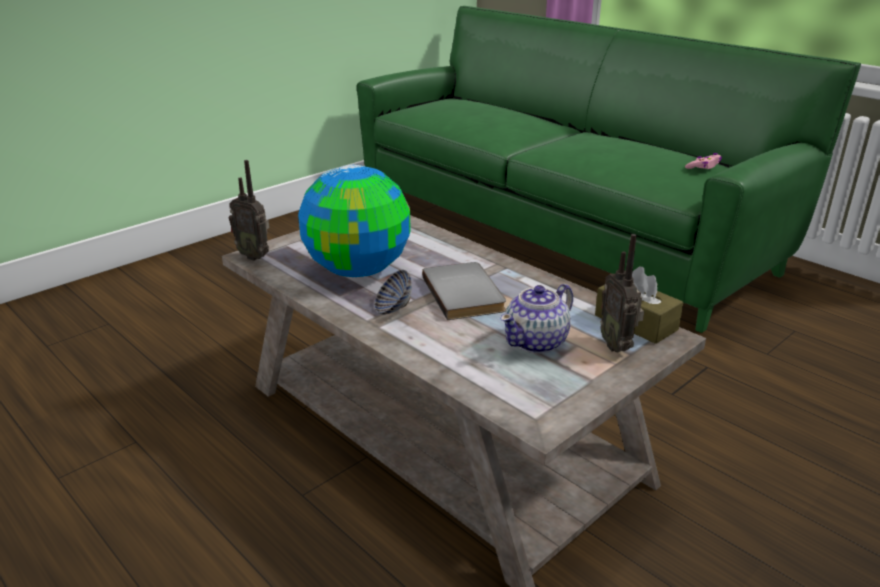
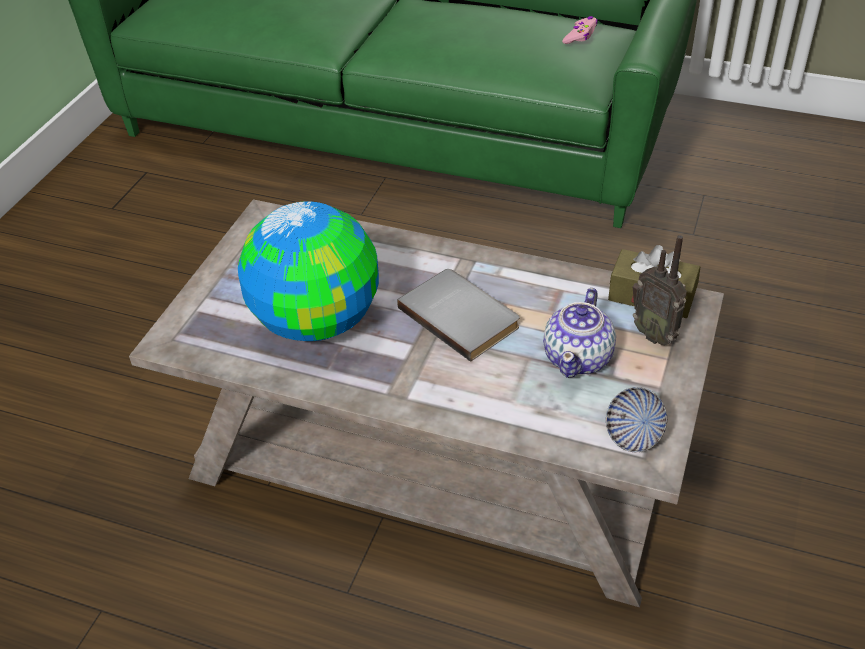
camera: 25 degrees left, 15 degrees up
(254, 256) = (172, 342): radio -> none
(393, 309) = (402, 366): bowl -> bowl (634, 435)

